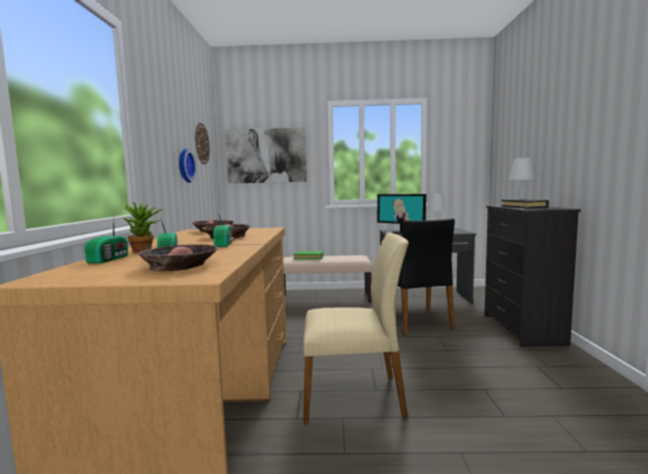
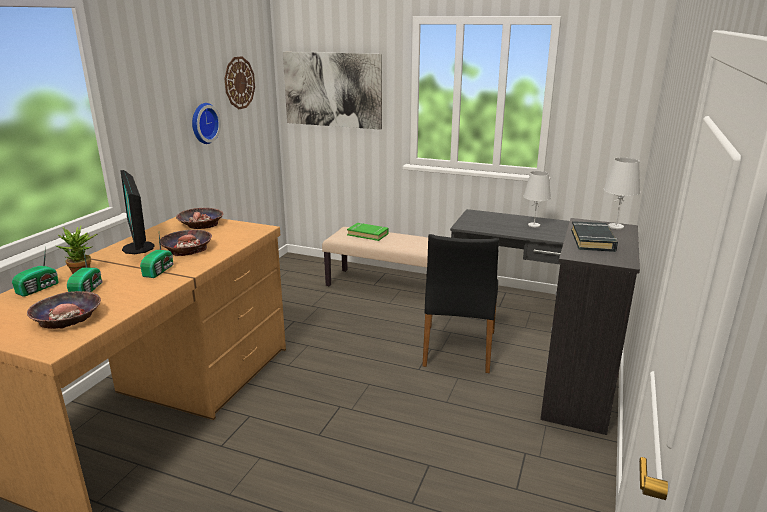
camera: 20 degrees right, 15 degrees up
(354, 396) = (291, 436): beige chair -> none
(401, 232) = (481, 222): monitor -> monitor (139, 248)

